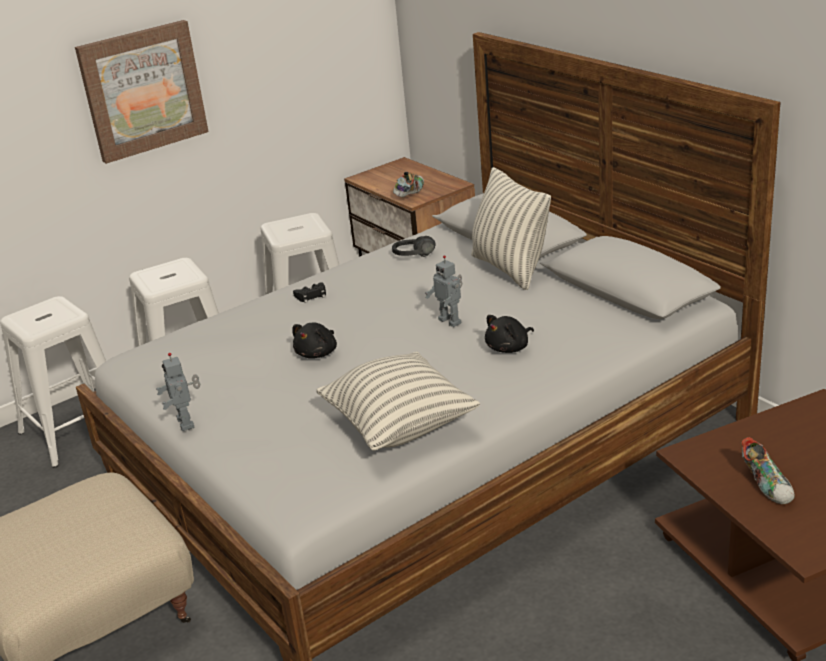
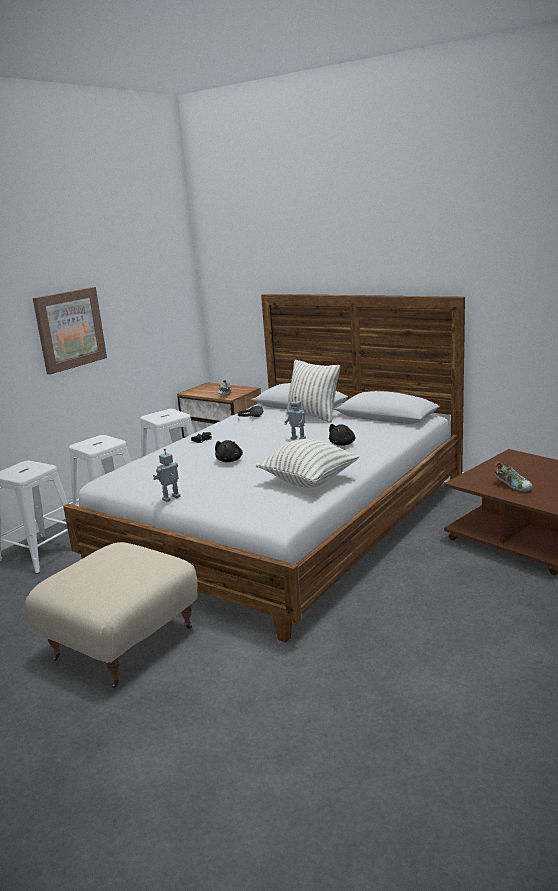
camera: 20 degrees left, 10 degrees down
(187, 423) = (172, 498): toy robot -> toy robot turned 90 degrees clockwise

